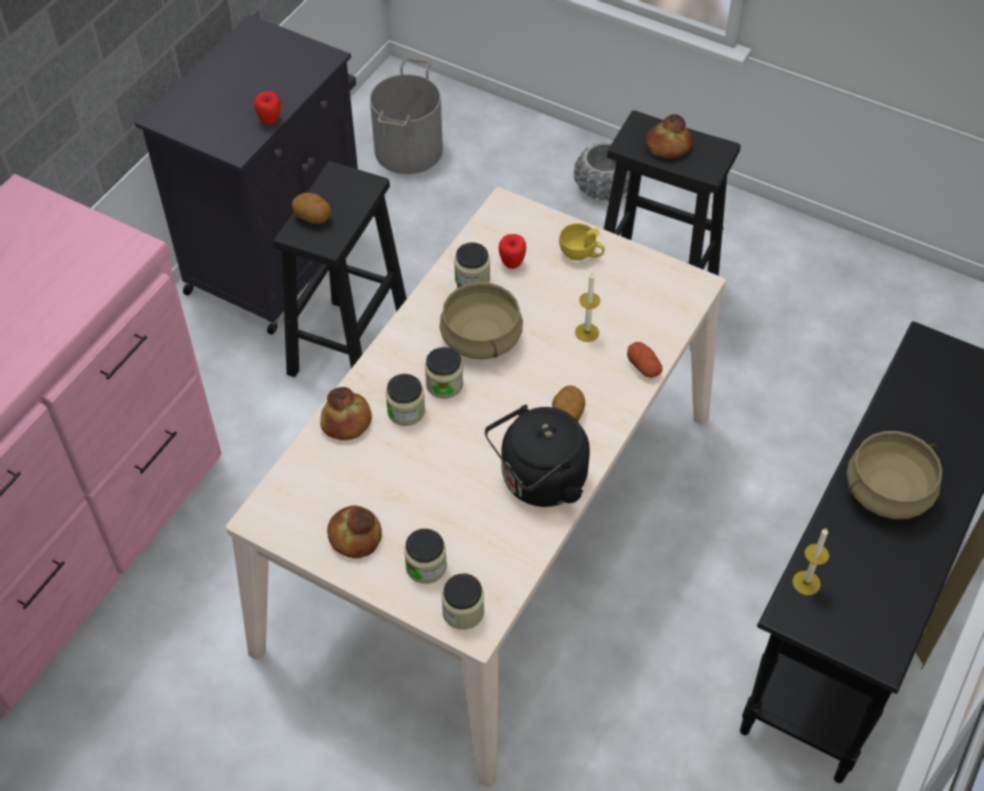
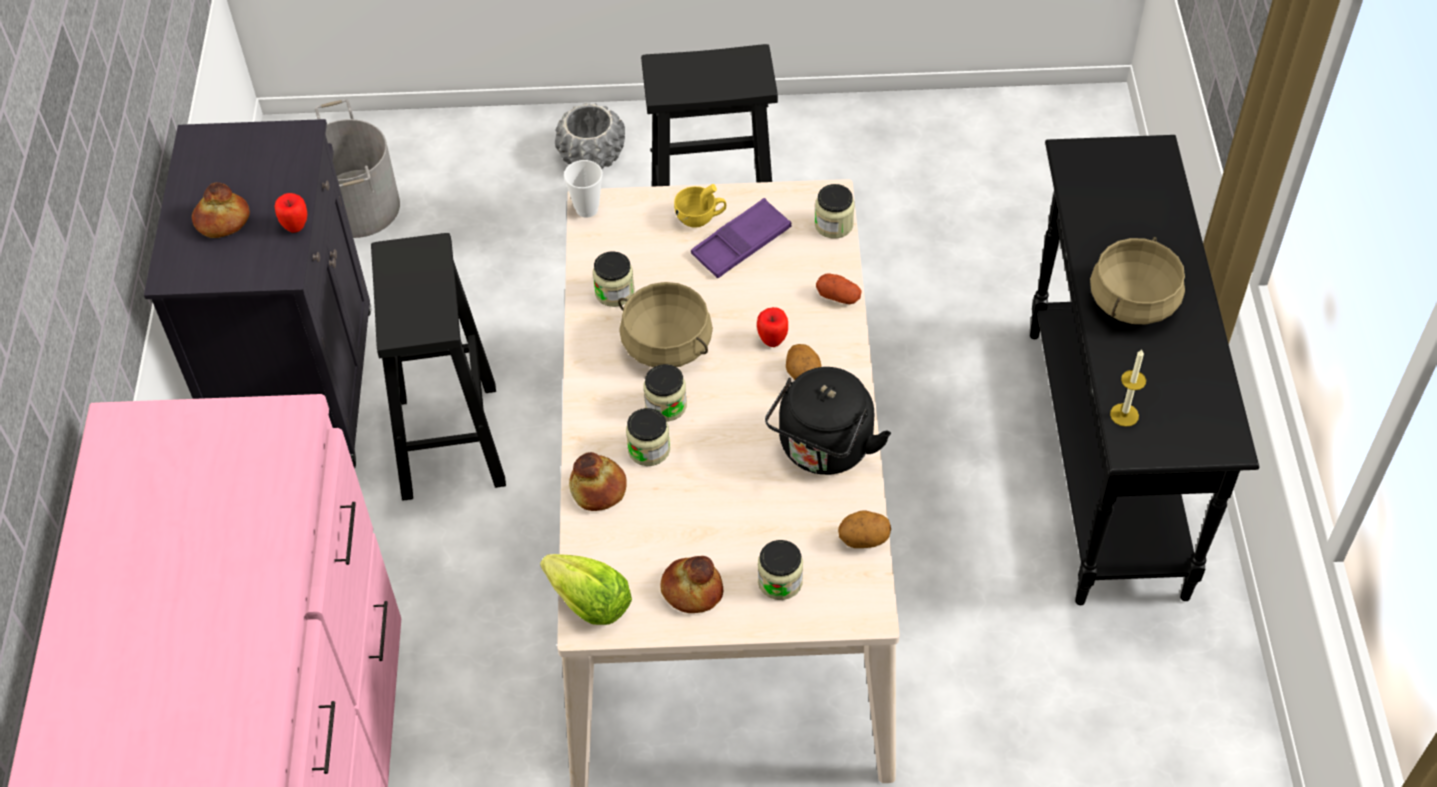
camera: 30 degrees left, 0 degrees up
(274, 504) = (589, 603): none -> lettuce
(313, 218) = (401, 308): potato -> potato (863, 539)
(463, 612) = (845, 603): jar -> jar (833, 225)
(499, 207) = (587, 209): none -> cup
(512, 263) = (641, 258): apple -> apple (772, 340)
(587, 332) = (762, 290): candle -> none
(597, 288) = (741, 244): none -> purple tray
(668, 146) = (702, 76): bread -> bread (222, 221)

